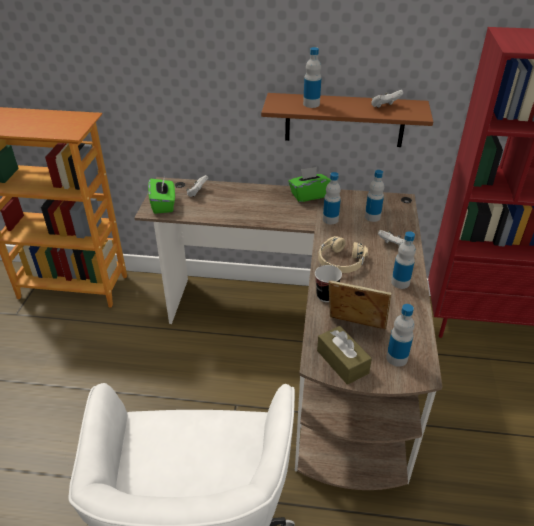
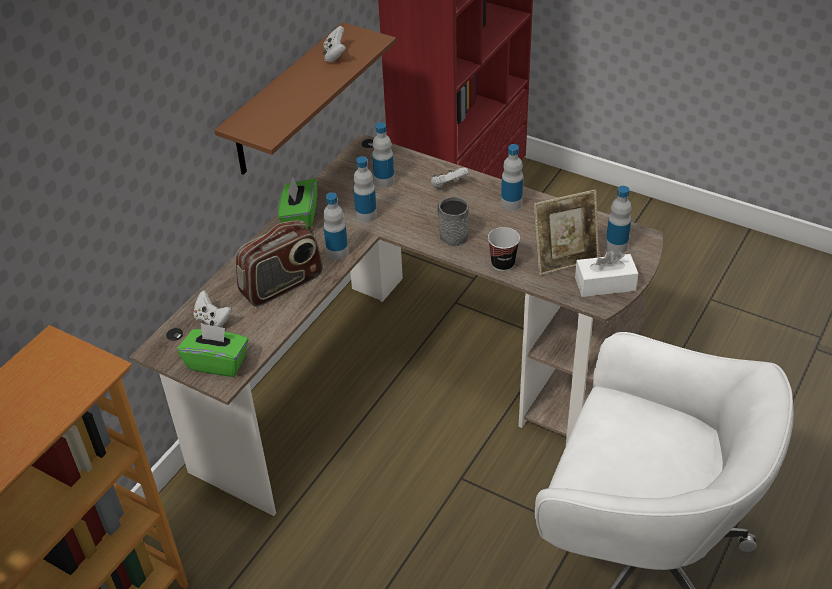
camera: 65 degrees left, 5 degrees up
(241, 207) = (282, 285): none -> radio
(311, 104) = (283, 104): bottle -> bottle (337, 252)
(340, 261) = (451, 234): beige headphones -> grey mug
(342, 362) = (605, 284): brown tissue box -> white tissue box
(355, 329) = (565, 260): picture frame -> picture frame turned 150 degrees counterclockwise

